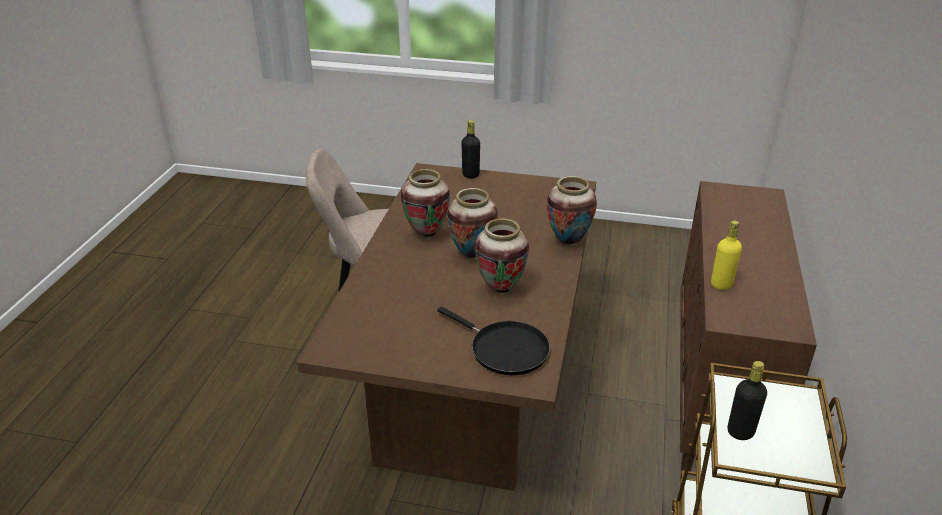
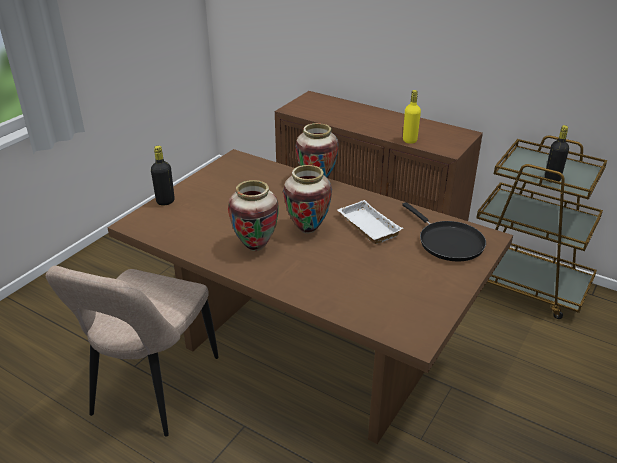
camera: 70 degrees left, 0 degrees up
(501, 289) = (366, 226): vase -> white tray
(504, 349) = (447, 242): black frying pan -> black frying pan turned 90 degrees clockwise

